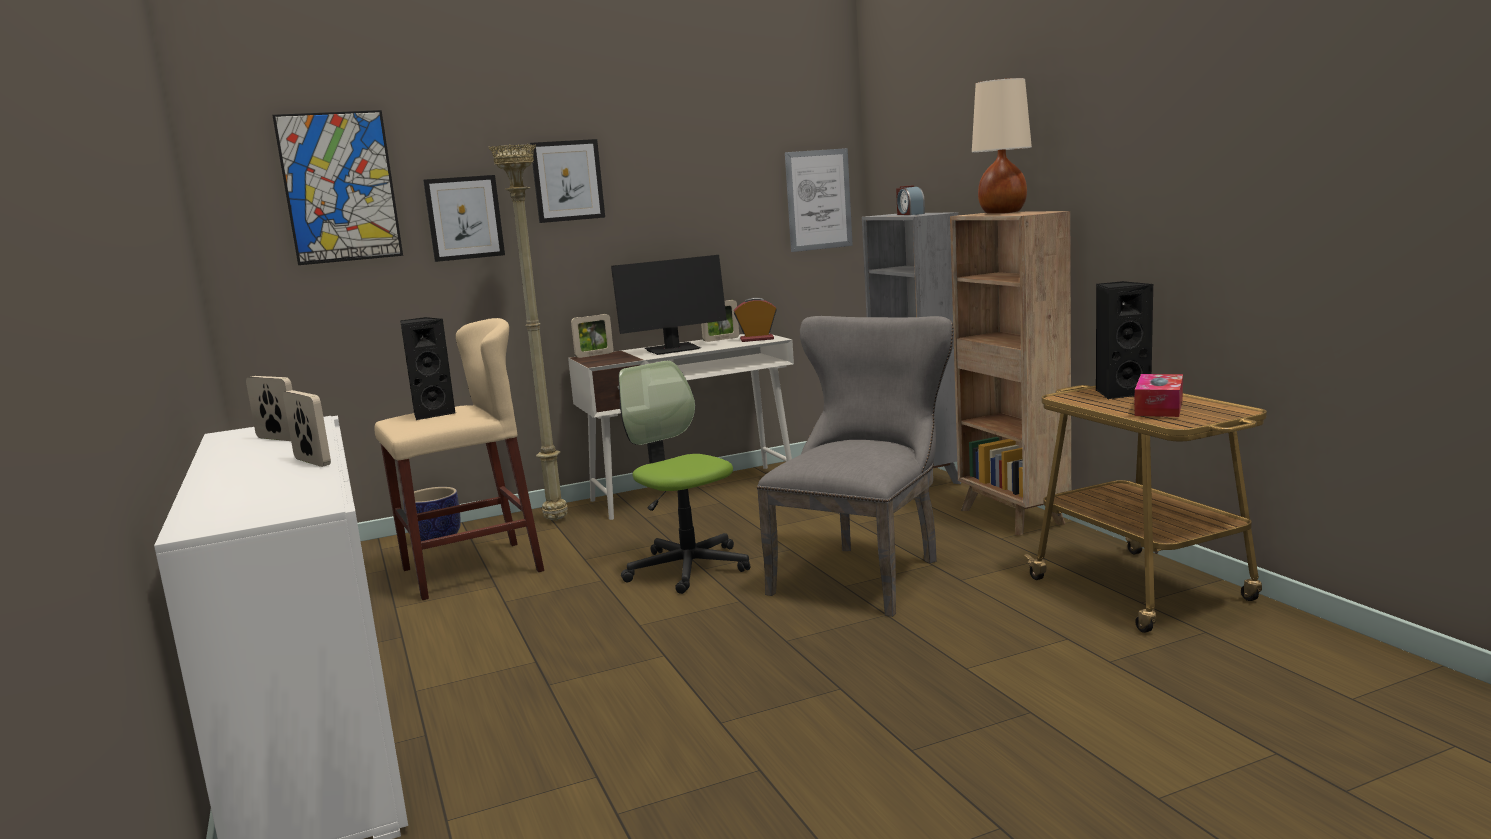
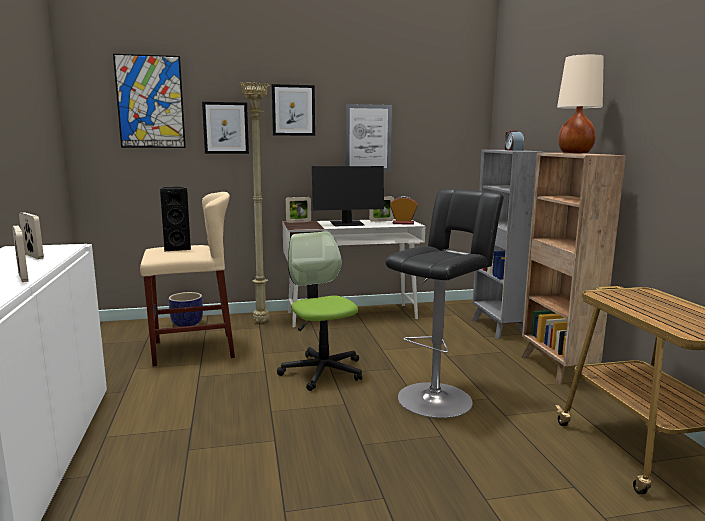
camera: 10 degrees right, 0 degrees up
(818, 200) = (458, 137): picture -> picture (368, 138)
(864, 573) = (437, 397): grey chair -> black stool
(1120, 393) = (646, 297): black speaker -> none
(1159, 407) = (676, 315): tissue box -> none

